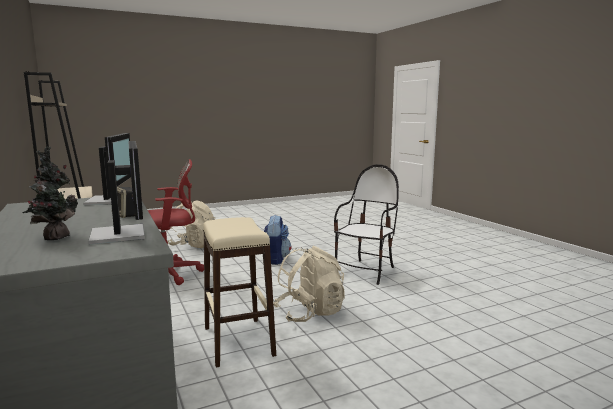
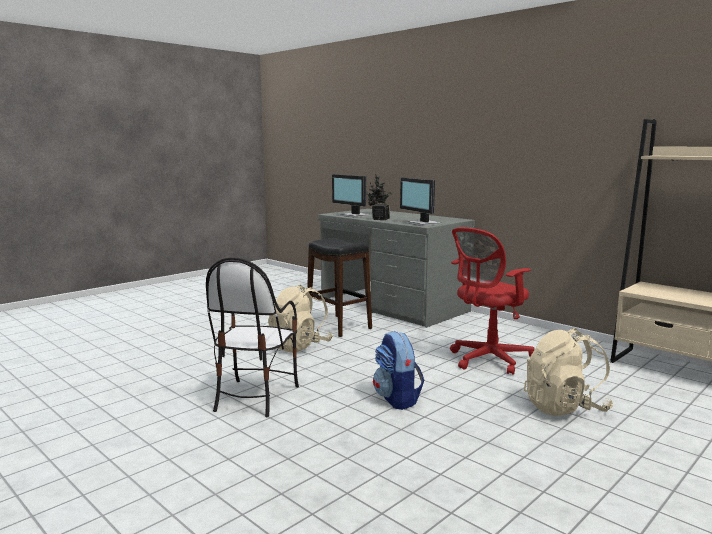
camera: 160 degrees right, 0 degrees up
(238, 341) = (338, 326): beige stool -> black stool

